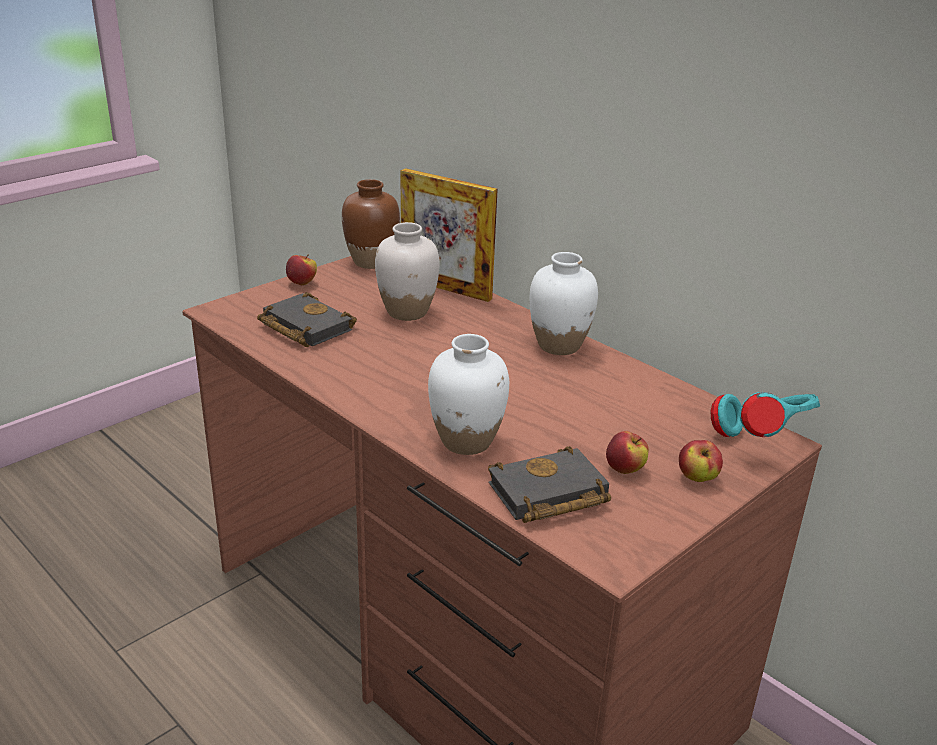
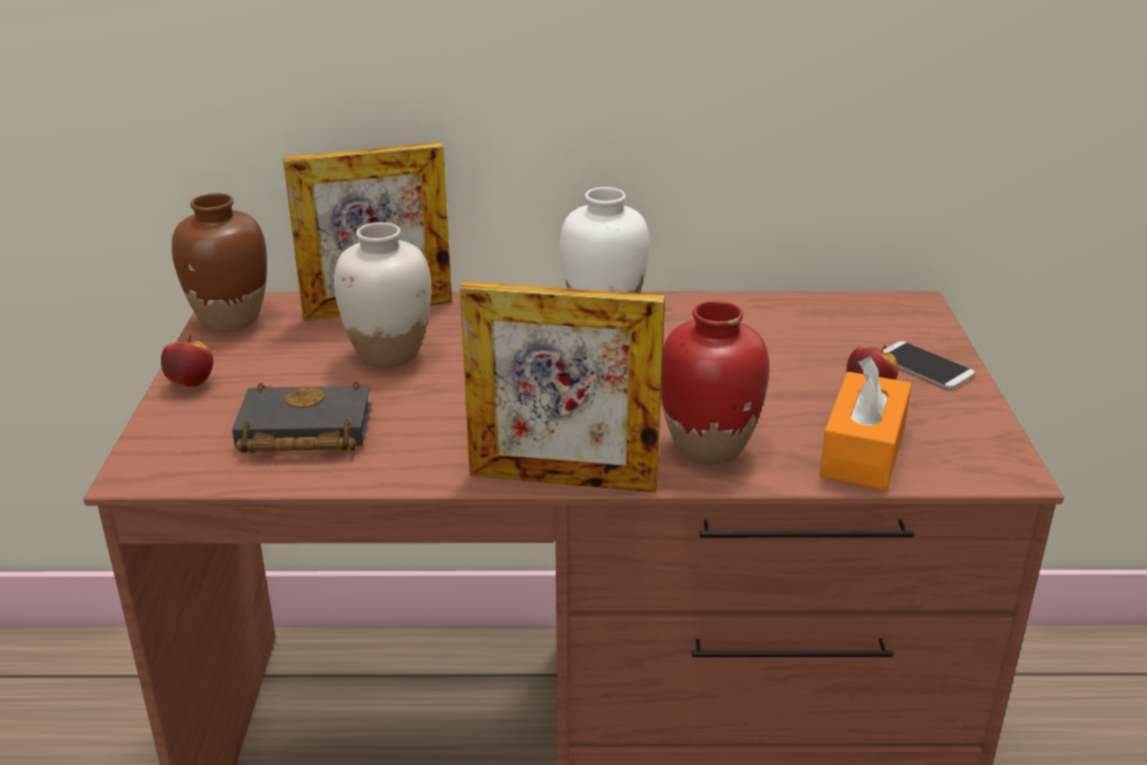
camera: 45 degrees left, 0 degrees up
(365, 412) = (562, 480): none -> picture frame
(467, 441) = (708, 446): white vase -> red vase
(546, 495) = (863, 451): black book -> orange tissue box
(697, 478) = (924, 366): apple -> phone
(761, 439) = (901, 309): turquoise headphones -> none

